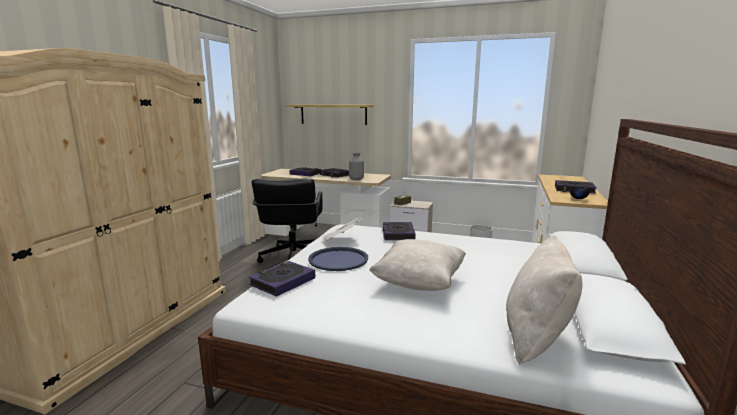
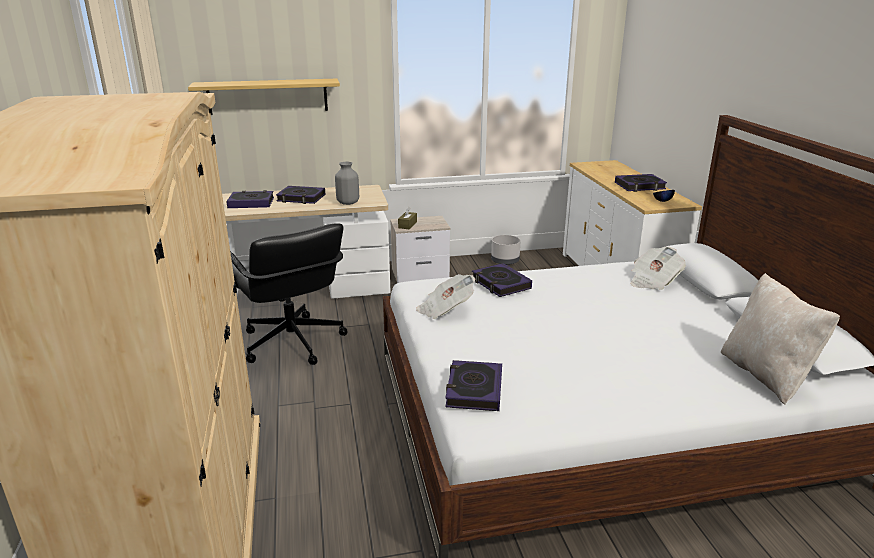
camera: 30 degrees left, 10 degrees up
(338, 260) = (486, 340): blue tray -> none
(419, 283) = (608, 346): beige pillow -> none
(526, 255) = (653, 281): none -> newspaper

